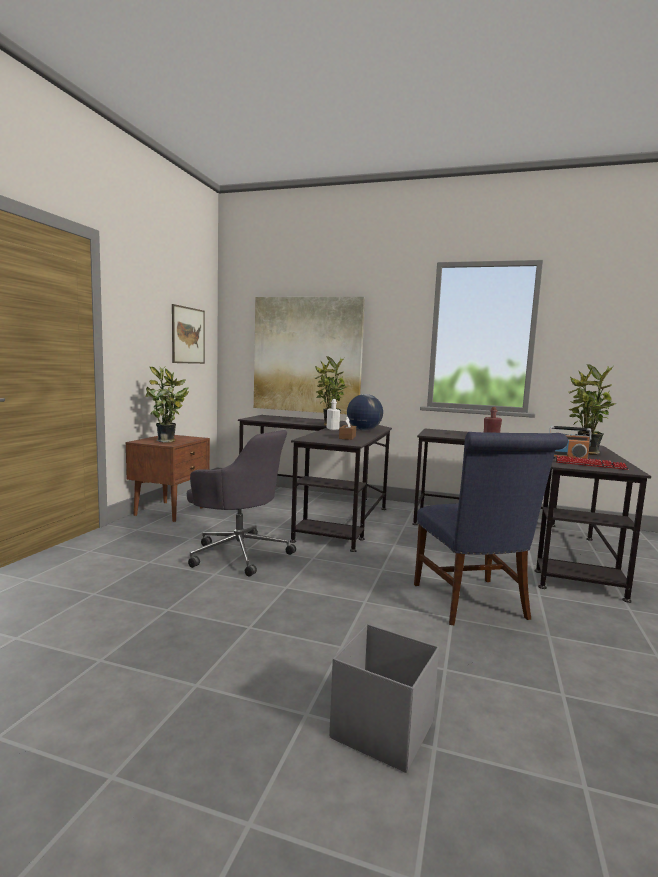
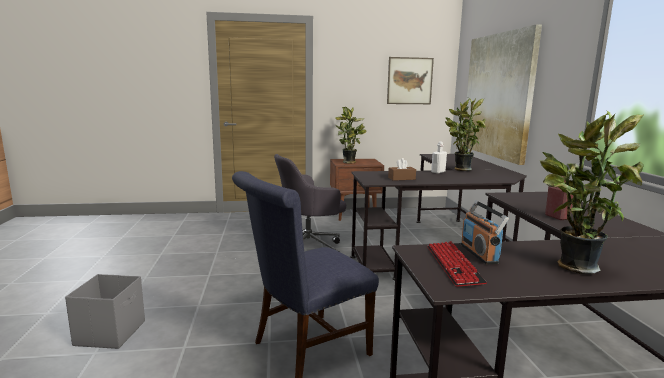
camera: 65 degrees right, 5 degrees up
(238, 553) = (309, 247): grey office chair -> grey office chair turned 60 degrees clockwise
(363, 430) = (462, 178): globe -> none

